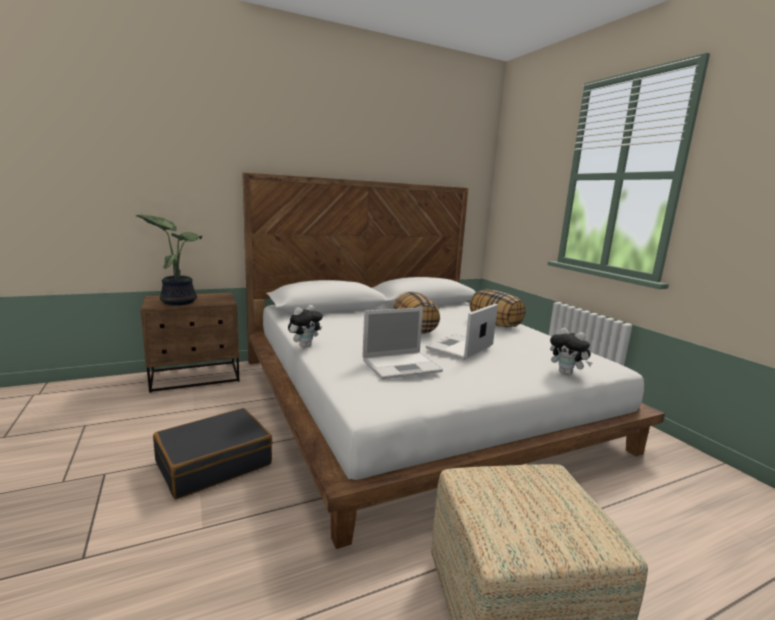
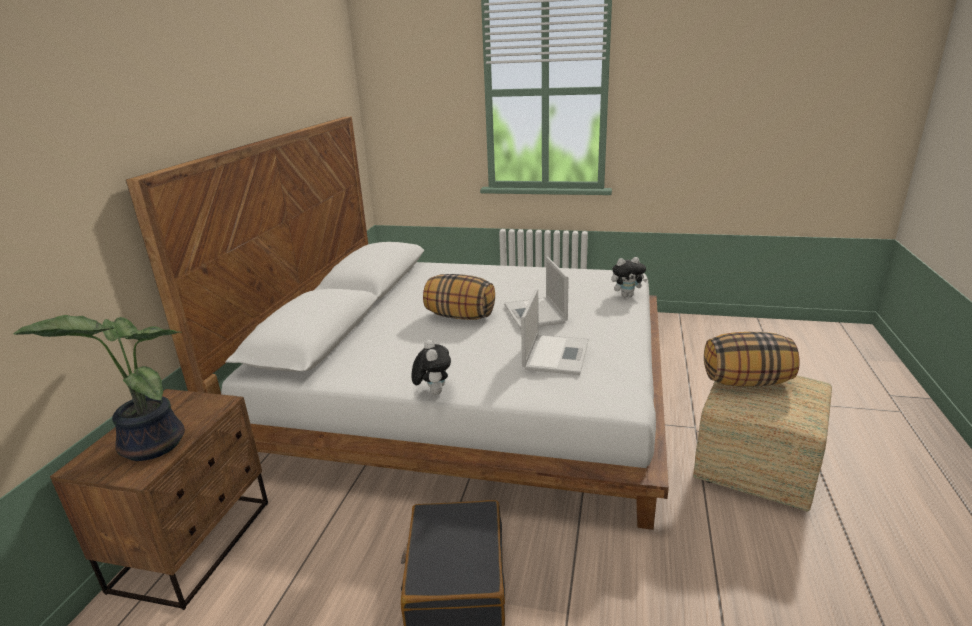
camera: 50 degrees left, 10 degrees up
(495, 324) = (491, 275): pillow -> pillow (746, 381)

